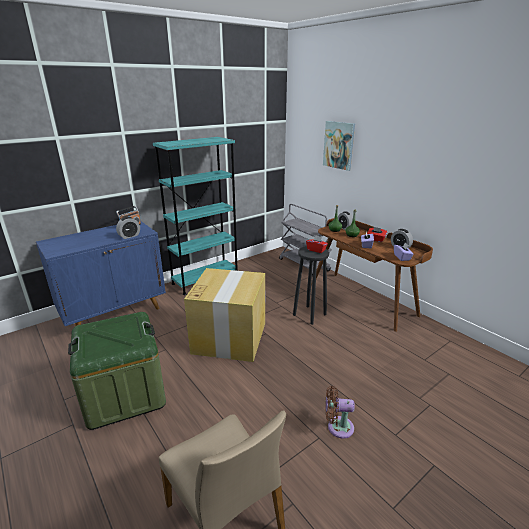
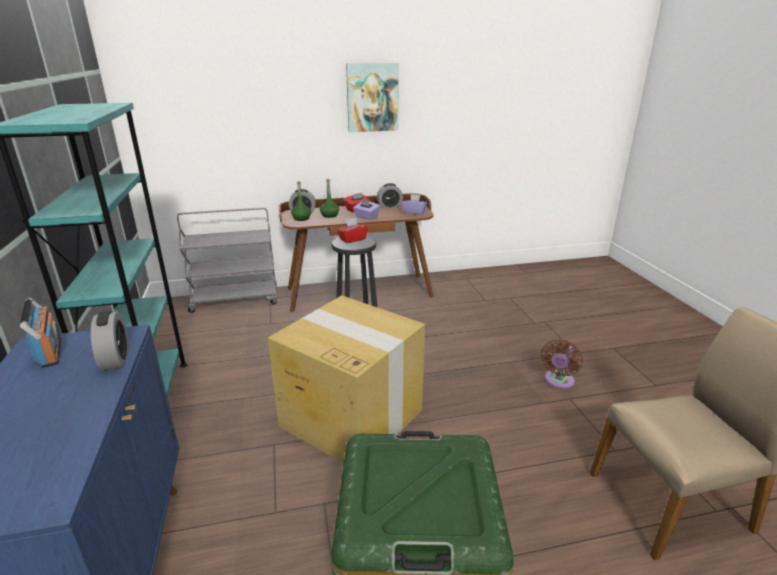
camera: 65 degrees left, 0 degrees up
(339, 145) = (246, 98): picture -> picture (372, 97)

